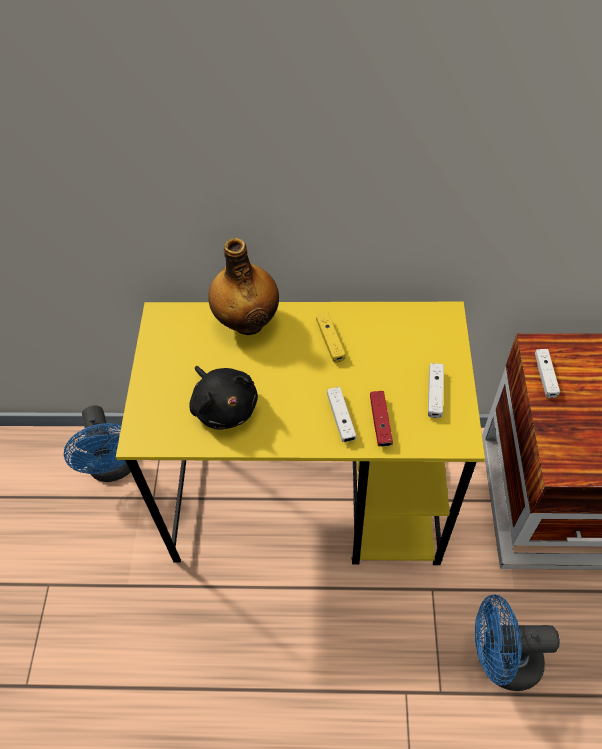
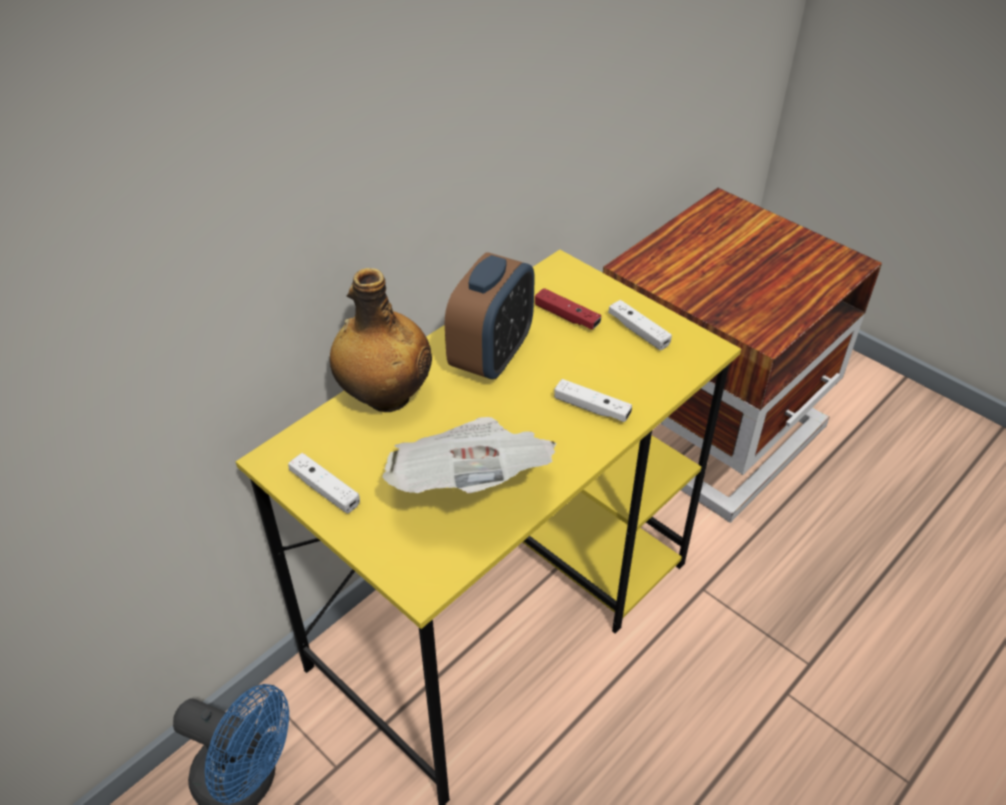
camera: 50 degrees left, 10 degrees down
(224, 406) = (470, 484): black plush toy -> newspaper
(330, 341) = (491, 356): yellow game controller -> alarm clock
(380, 422) = (628, 385): red game controller -> red game controller (567, 316)
(500, 660) = (816, 593): blue fan -> none
(545, 376) = (667, 282): white game controller -> white game controller (325, 489)

